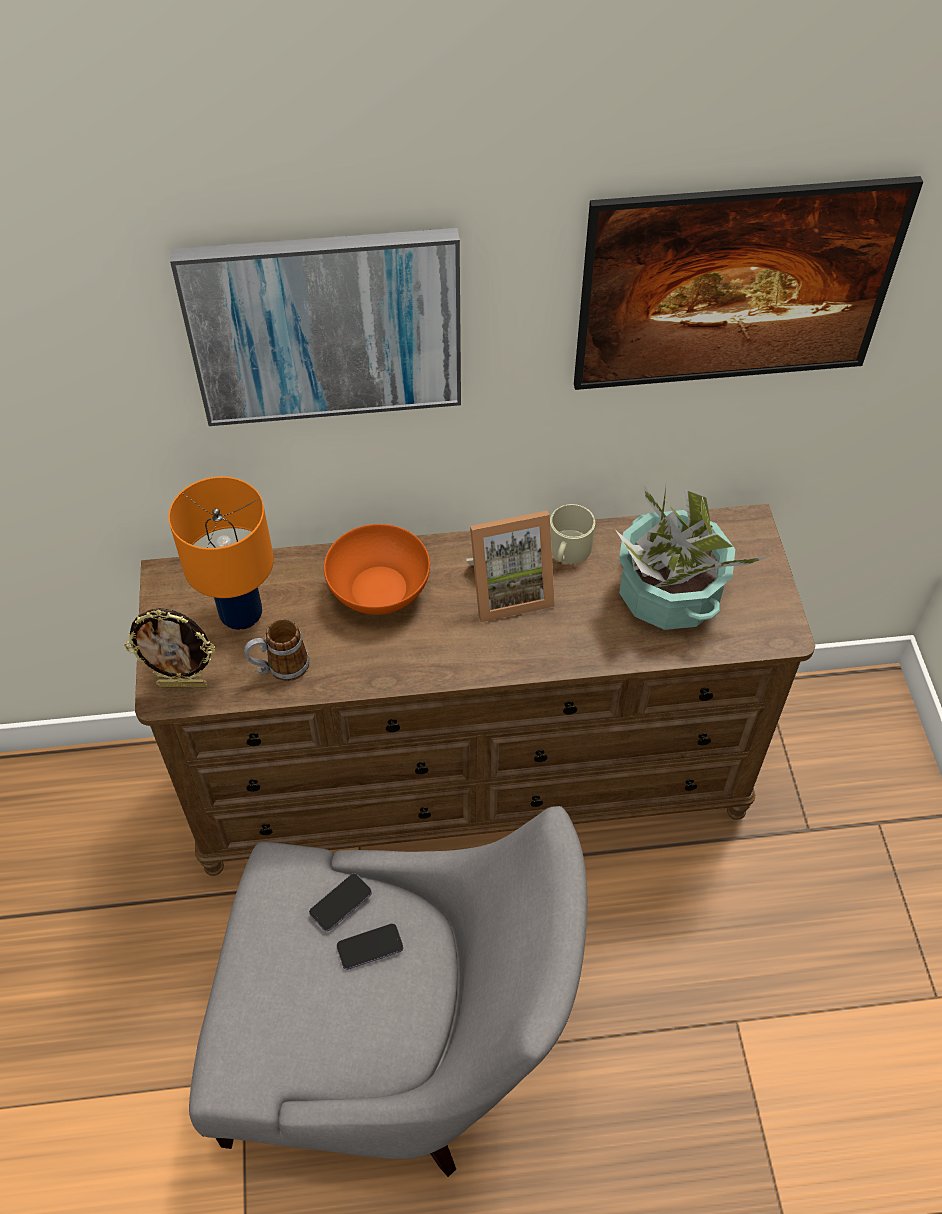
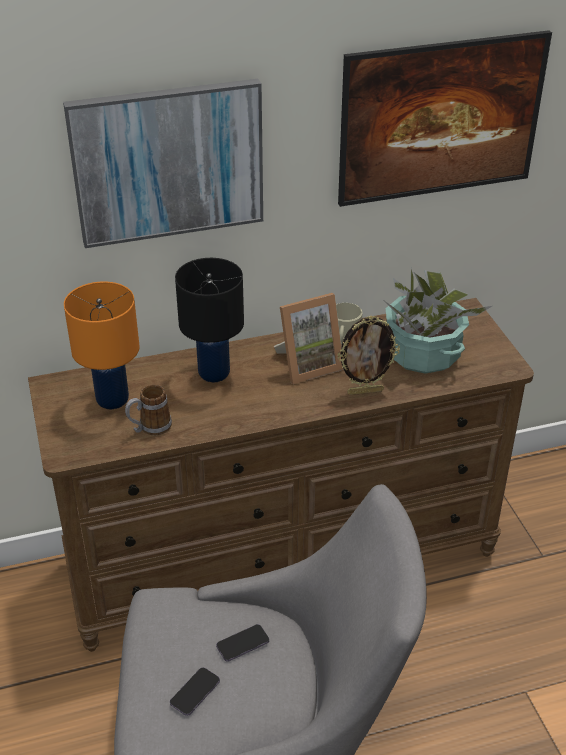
camera: 10 degrees left, 15 degrees down
(183, 684) = (77, 447): picture frame -> picture frame (365, 391)
(341, 903) = (213, 617): phone -> phone (195, 692)
(378, 589) = (212, 374): orange bowl -> black table lamp

